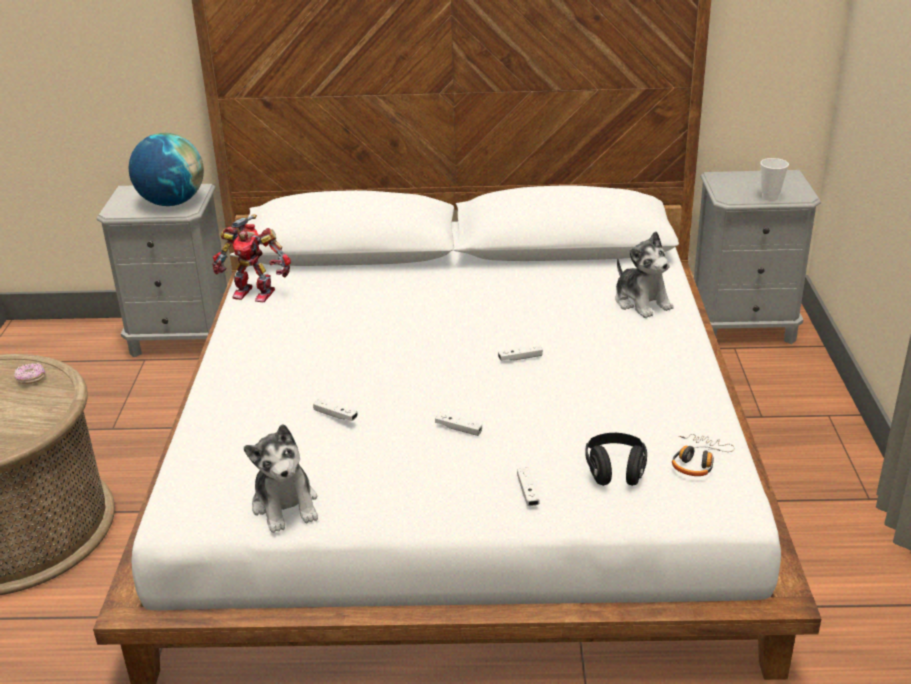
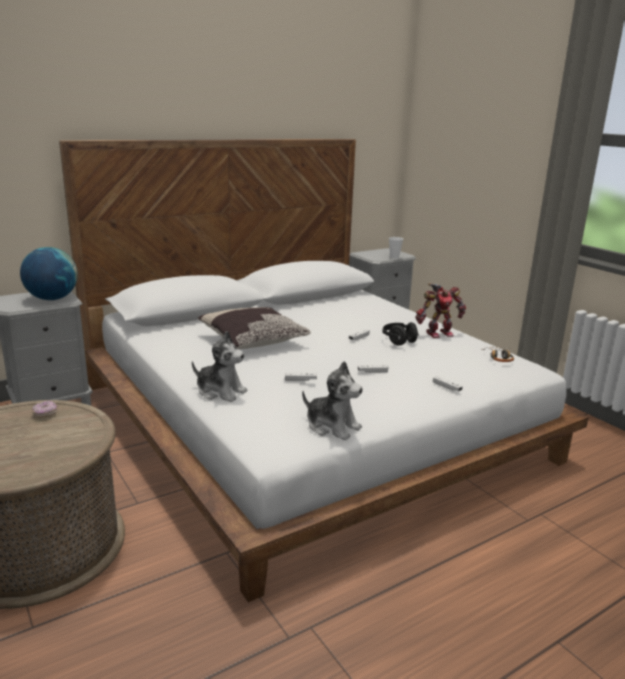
camera: 35 degrees left, 10 degrees down
(255, 292) = (156, 340): toy robot -> toy robot (438, 333)
(367, 325) = (253, 341): none -> pillow
(615, 472) = (472, 369): black headphones -> black headphones (399, 341)
(641, 302) = (380, 308): plush toy -> plush toy (220, 391)

